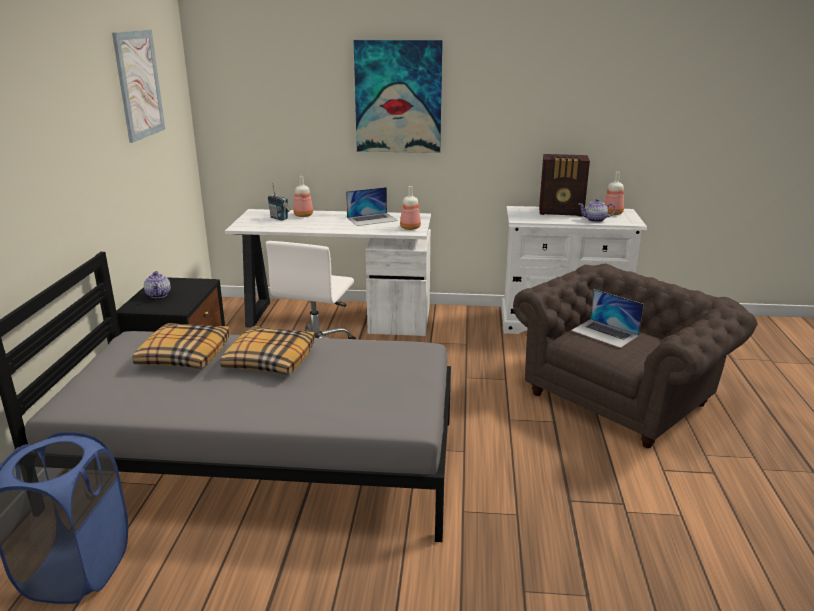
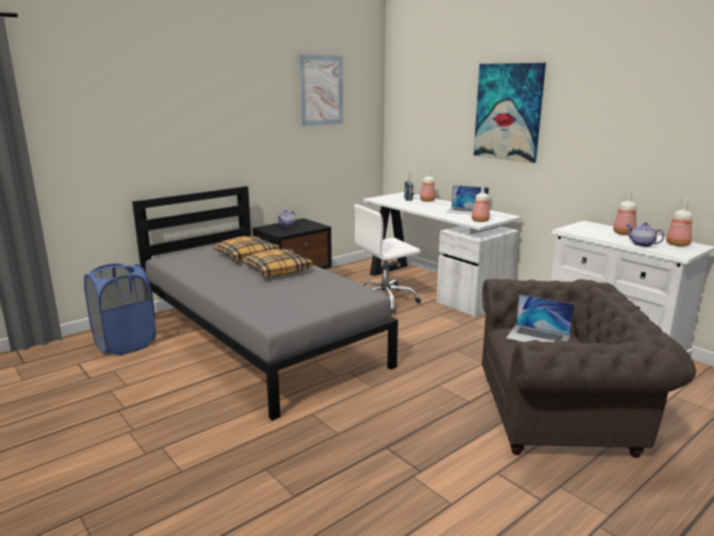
camera: 45 degrees right, 5 degrees down
(562, 212) = (624, 233): radio -> bottle
(605, 333) = (538, 337): laptop -> laptop turned 60 degrees counterclockwise

